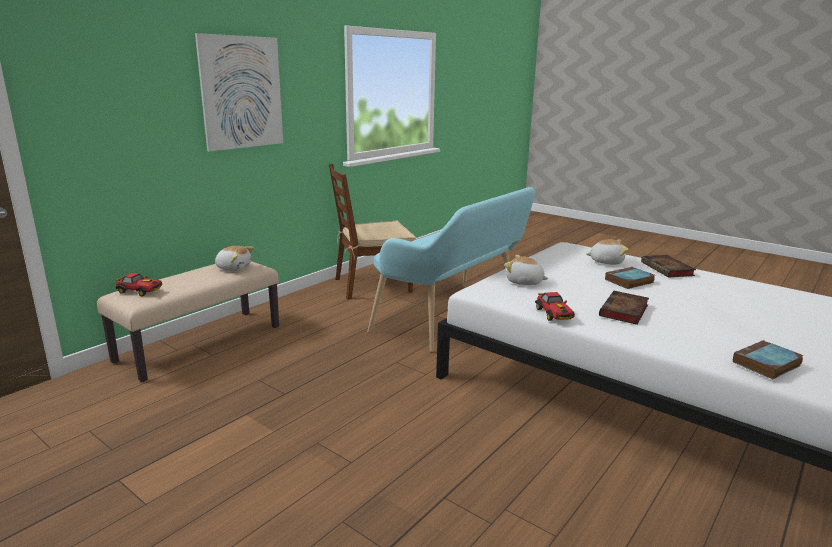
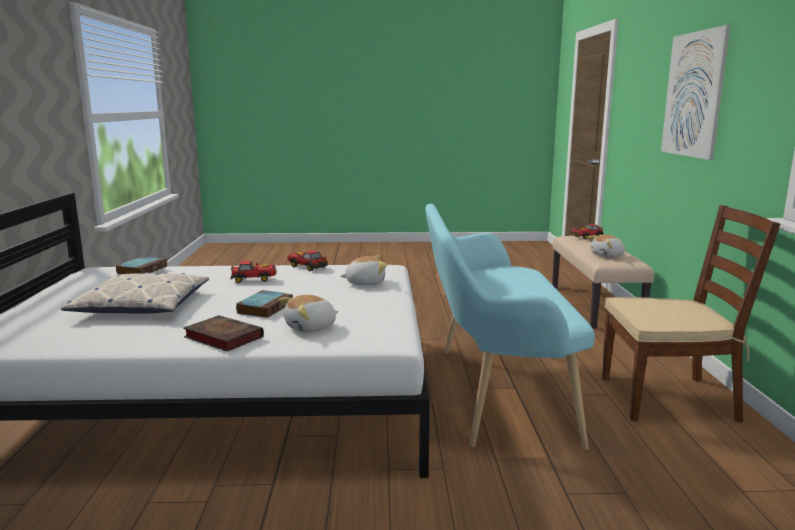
camera: 140 degrees right, 5 degrees down
(372, 285) = (668, 398): brown chair -> brown chair turned 60 degrees clockwise
(624, 311) = (254, 279): book -> toy car
(739, 311) = (142, 306): none -> pillow

